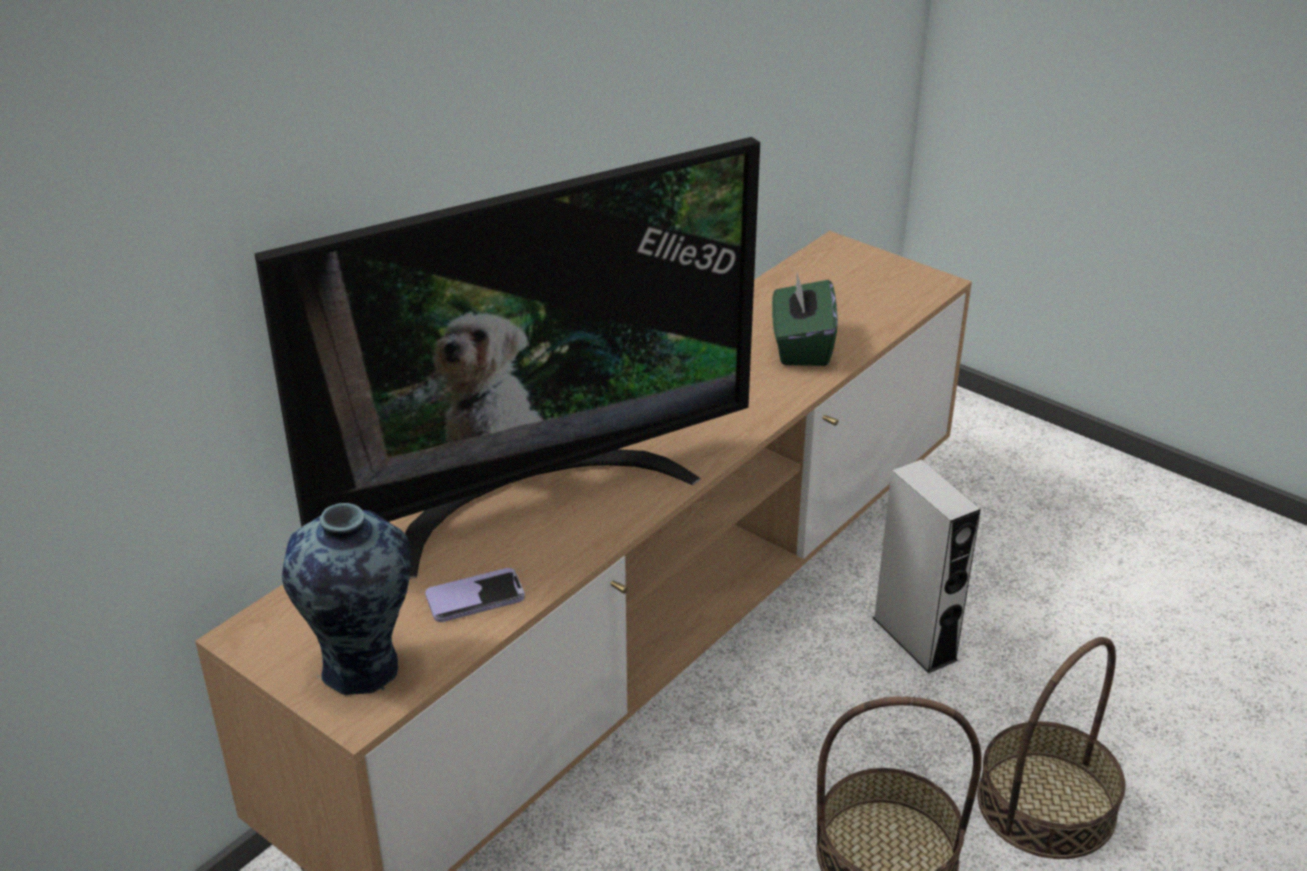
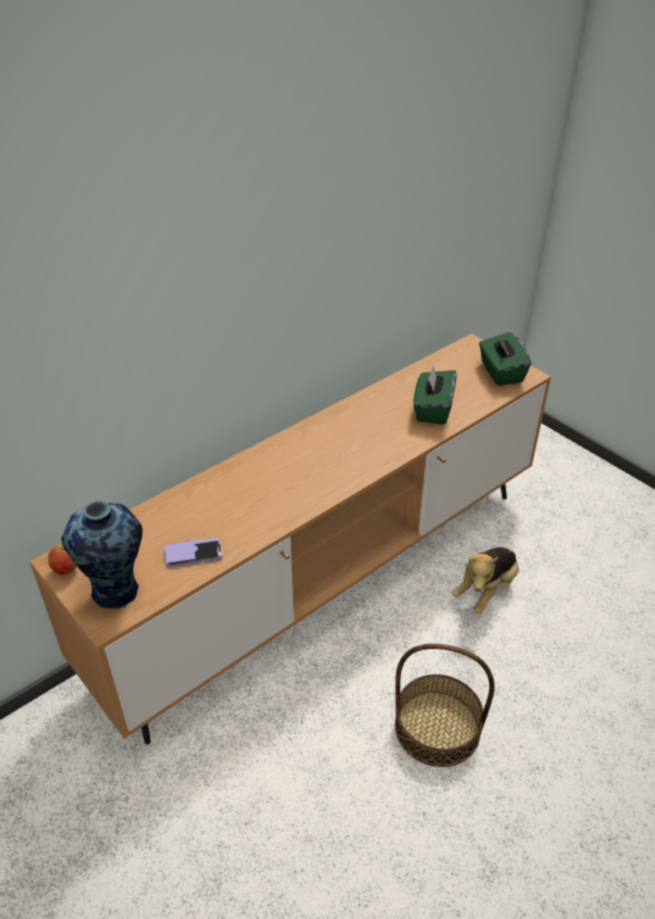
camera: 10 degrees right, 5 degrees up
(266, 646) = (67, 569): none -> apple
(532, 496) = (245, 491): television -> none
(892, 283) = (500, 372): none -> green tissue box
(914, 638) = (486, 590): grey speaker -> plush toy
(1046, 805) = (542, 710): basket -> none

